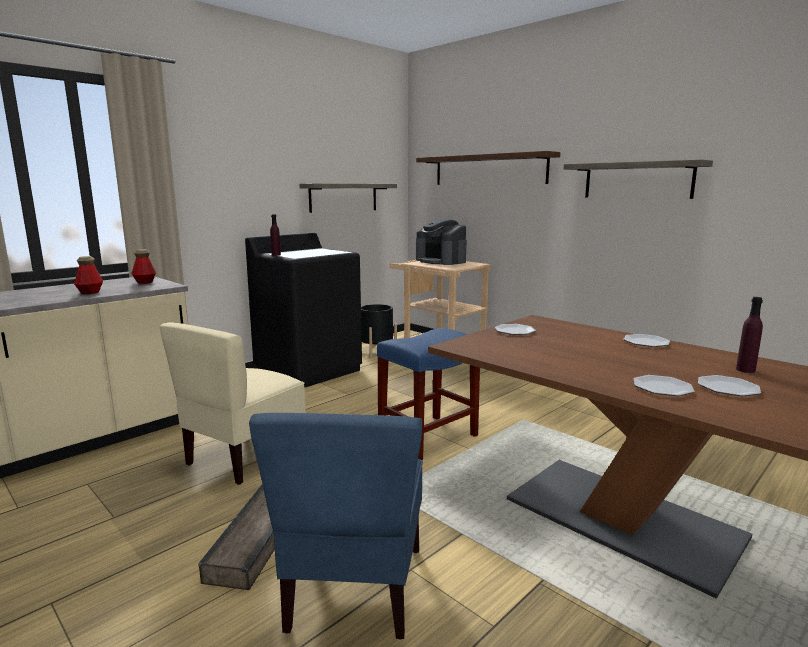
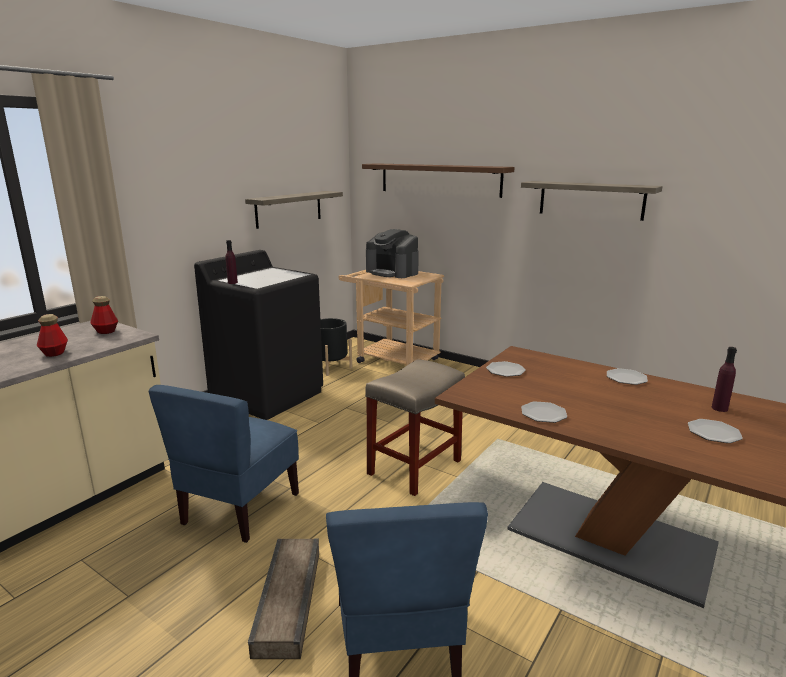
camera: 10 degrees left, 5 degrees up
(245, 457) = (239, 508): beige chair -> blue chair
(429, 436) = (415, 466): blue stool -> beige stool
(661, 388) = (661, 437): plate -> plate (543, 414)

